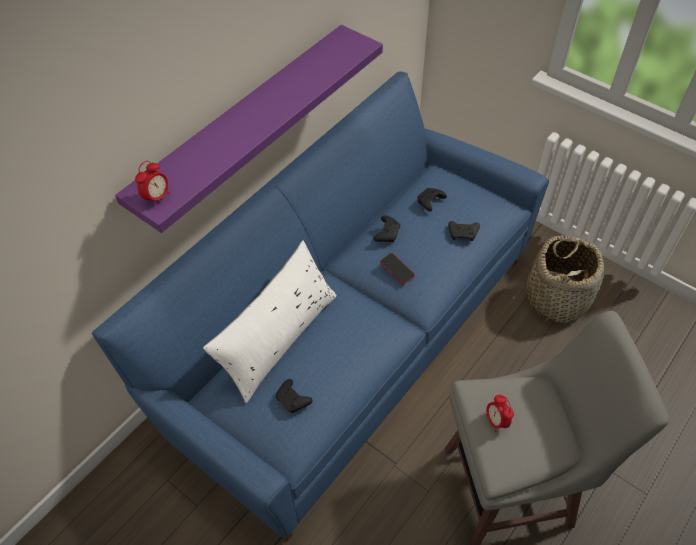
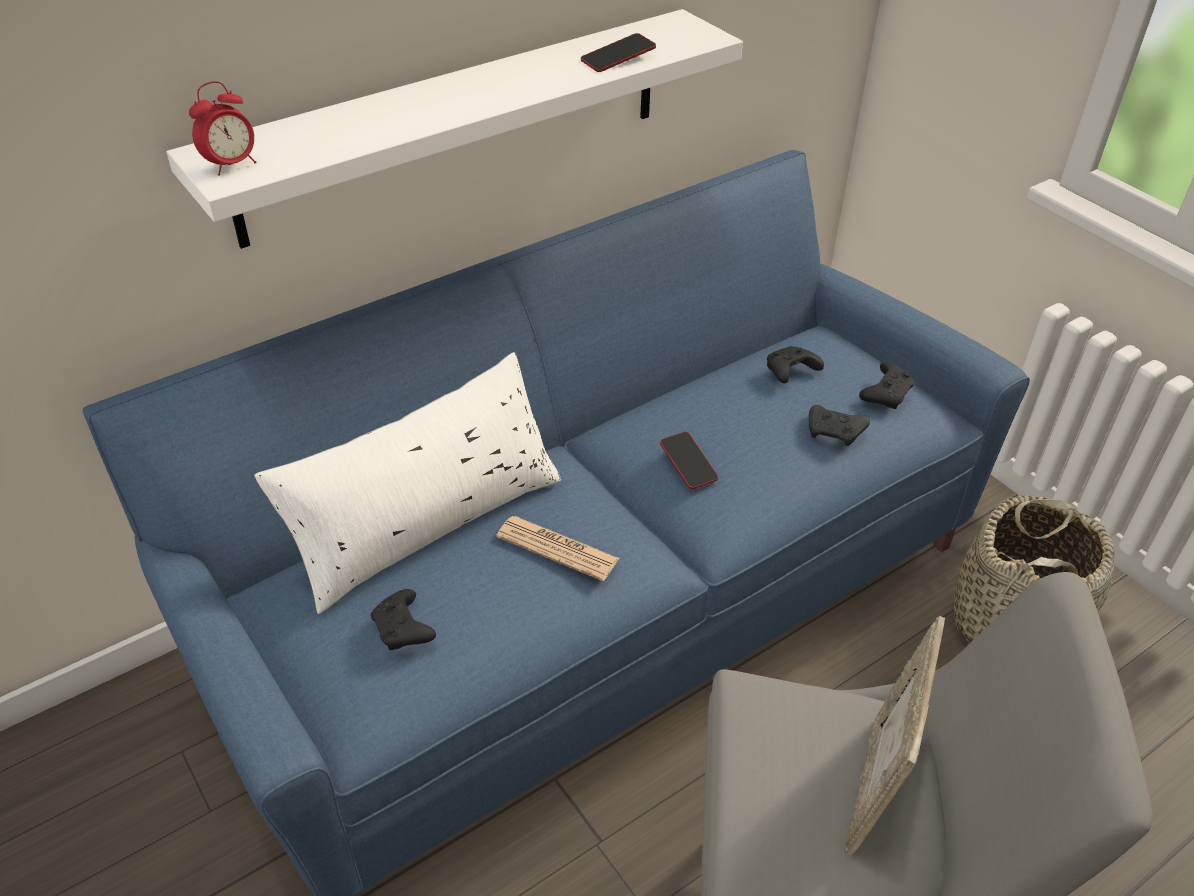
camera: 15 degrees right, 10 degrees down
(243, 125) = (457, 125): purple shelf -> white shelf
(323, 71) = (618, 58): none -> phone
(350, 335) = (557, 548): none -> newspaper
(387, 233) = (693, 402): black game controller -> black game controller (886, 393)
(496, 421) = (777, 763): alarm clock -> none
(541, 421) = (876, 788): none -> picture frame

